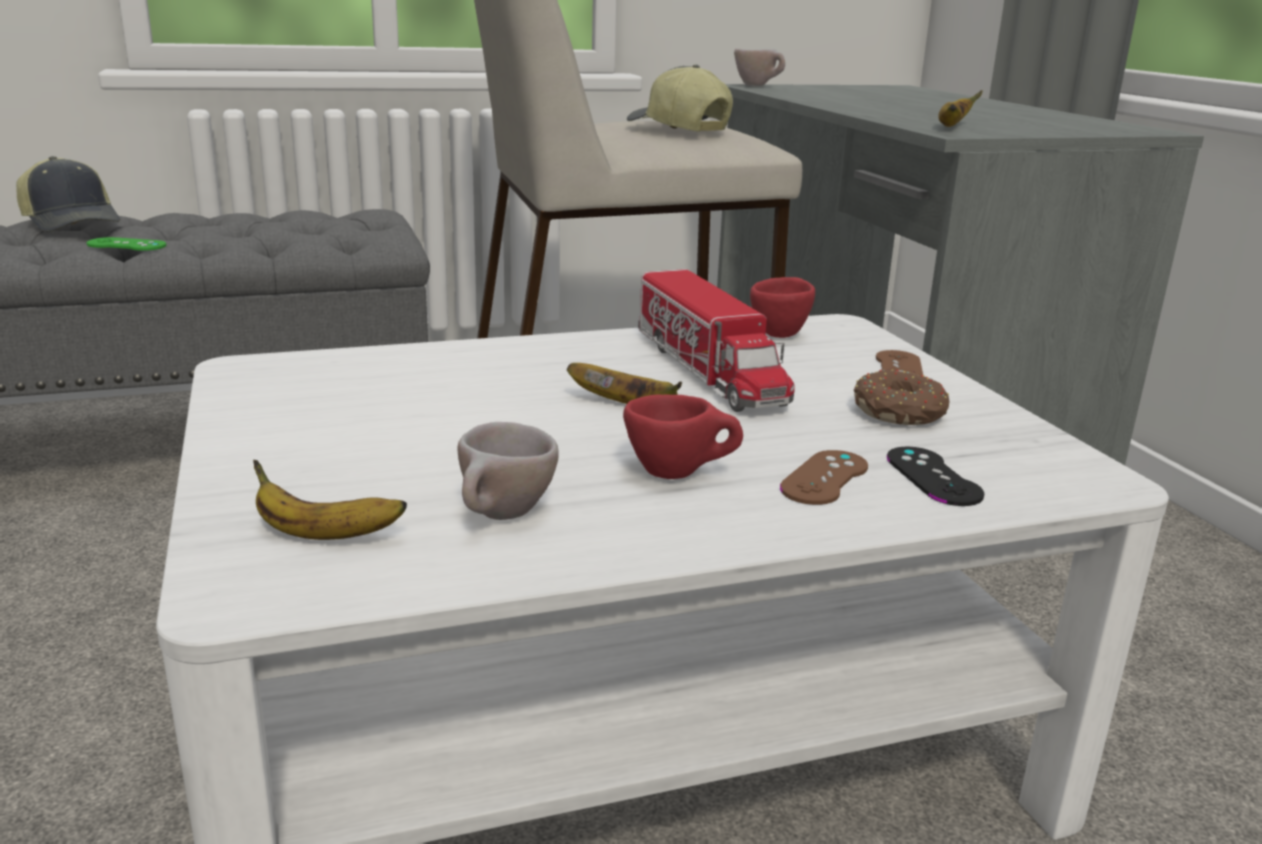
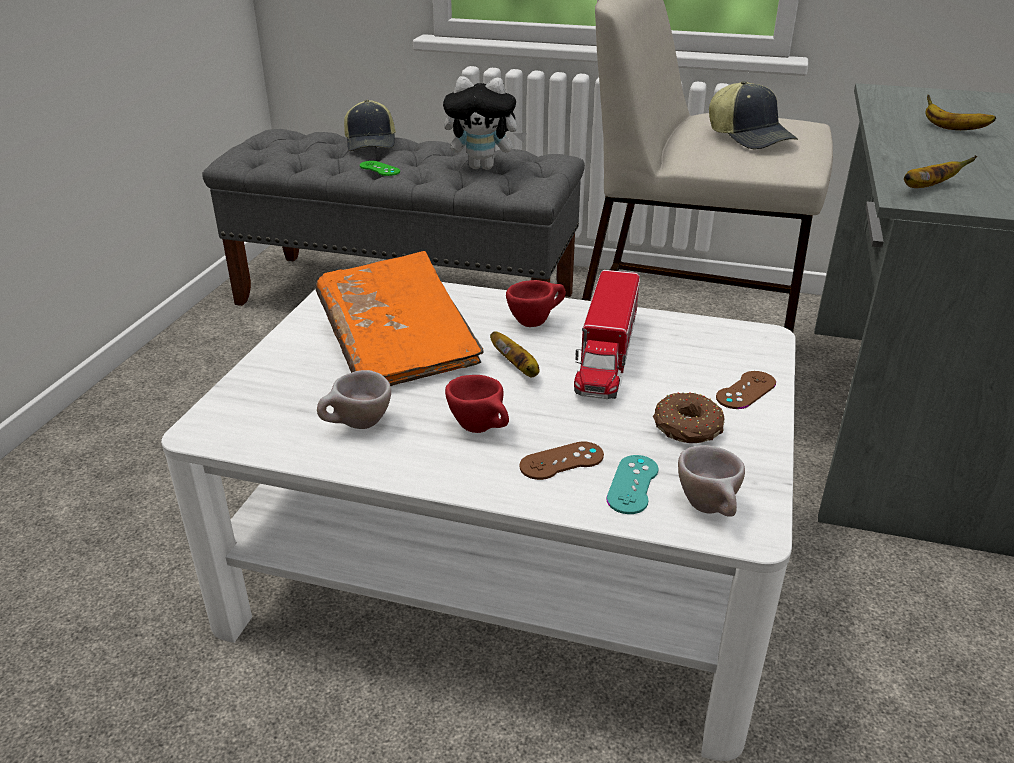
camera: 35 degrees right, 10 degrees up
(288, 228) = (484, 167): none -> plush toy
(323, 535) = (270, 408): banana -> banana (951, 129)
(426, 417) = (398, 345): none -> orange book
(677, 129) = (750, 137): cap -> cap turned 150 degrees clockwise
(759, 86) = (885, 91): beige cup -> beige cup (711, 509)
(781, 332) = (705, 333): red cup -> red cup (536, 321)
(933, 476) = (632, 484): black game controller -> turquoise game controller

